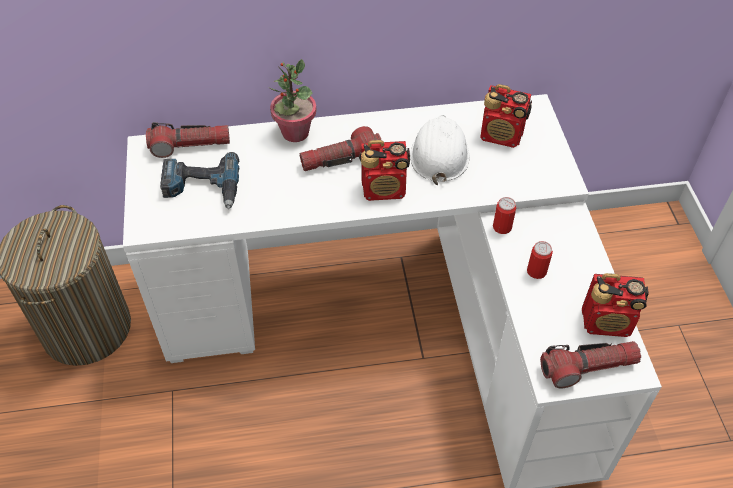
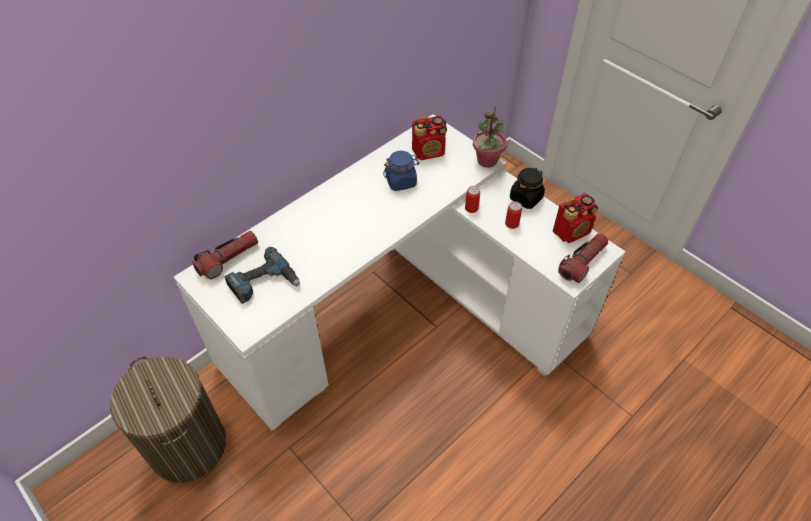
camera: 35 degrees left, 0 degrees up
(295, 133) = (296, 214): potted plant -> potted plant (487, 161)
(341, 160) = (343, 216): flashlight -> none
(384, 189) = (387, 221): radio -> none
(439, 154) = (401, 181): white hard hat -> blue jar
(582, 250) = (526, 198): none -> black jar

